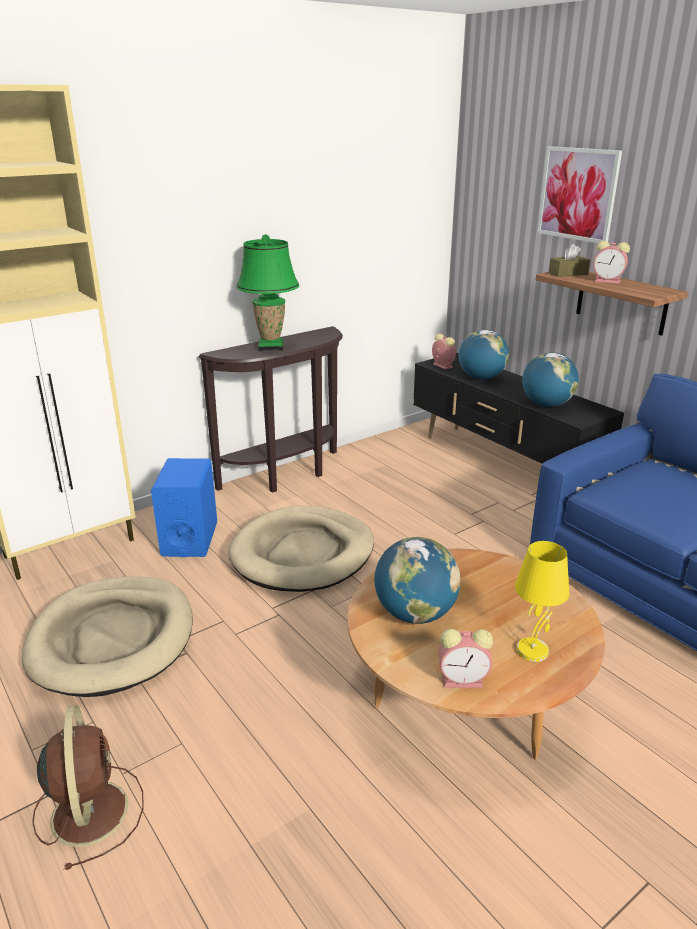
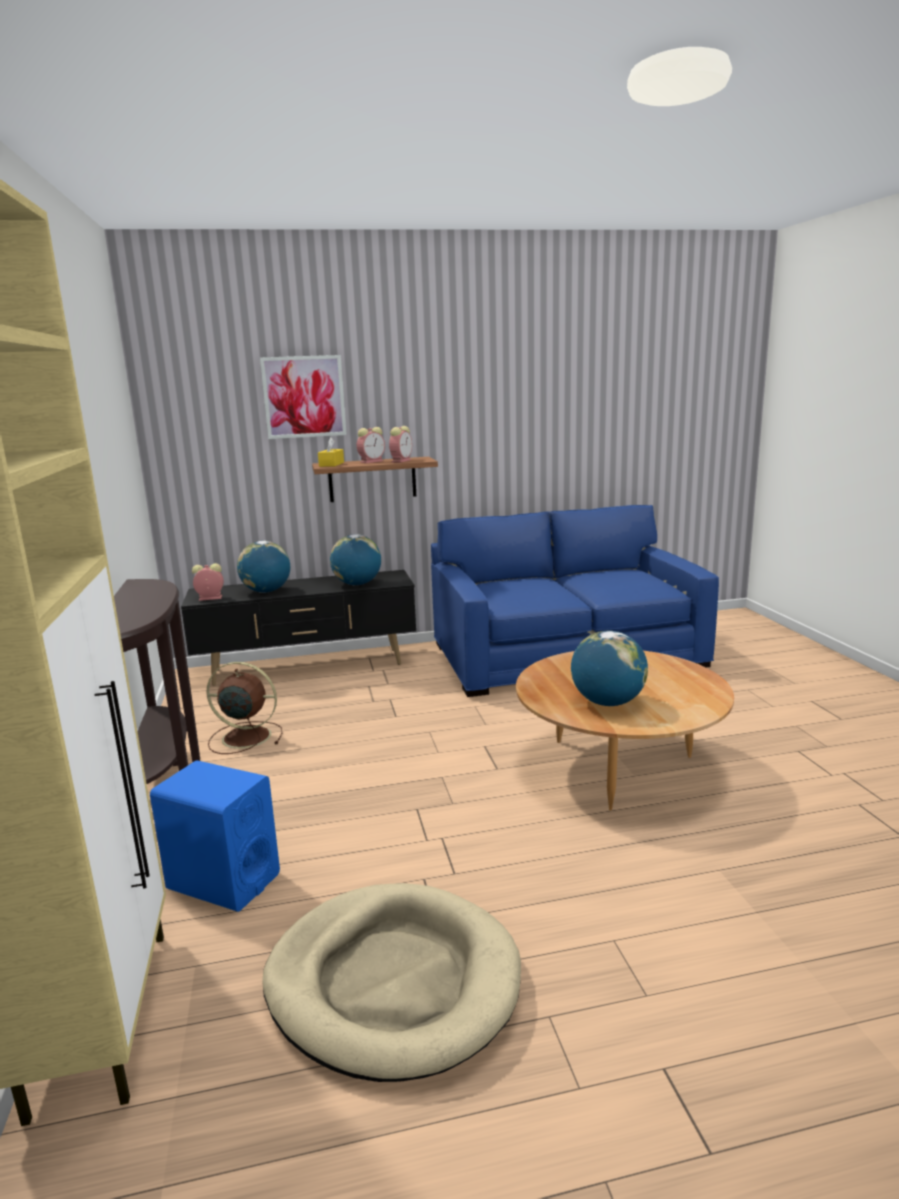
camera: 65 degrees left, 10 degrees down
(90, 810) = (696, 1029): brown fan -> brown fan (244, 737)
(271, 347) = (137, 607): green table lamp -> none
(303, 554) = (345, 801): beige dog bed -> none
(464, 680) = (697, 702): alarm clock -> alarm clock (401, 461)
(532, 650) = (671, 674): yellow table lamp -> none
(568, 274) = (331, 464): brown tissue box -> yellow tissue box

